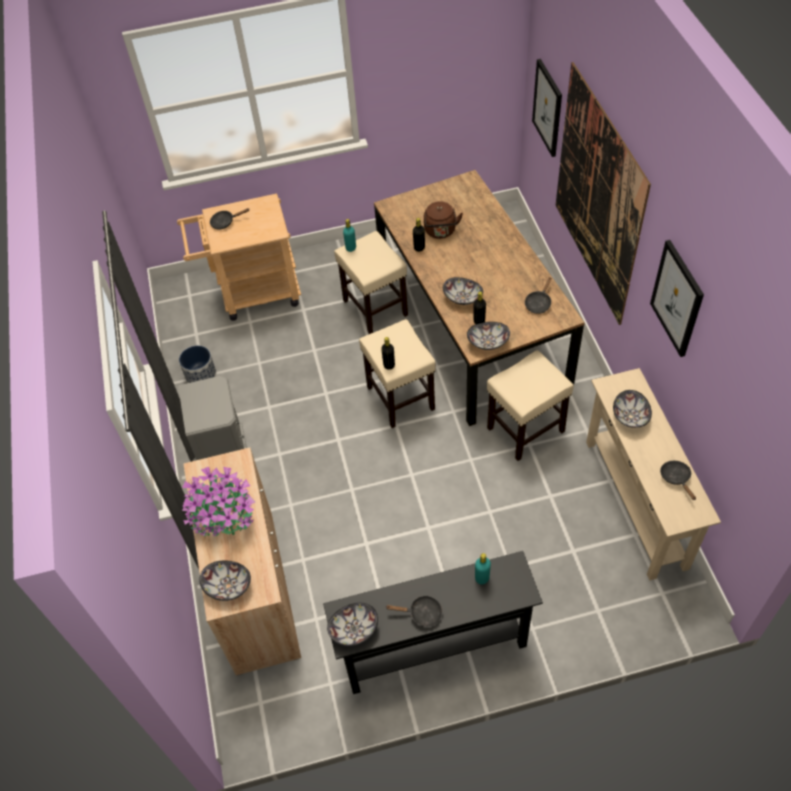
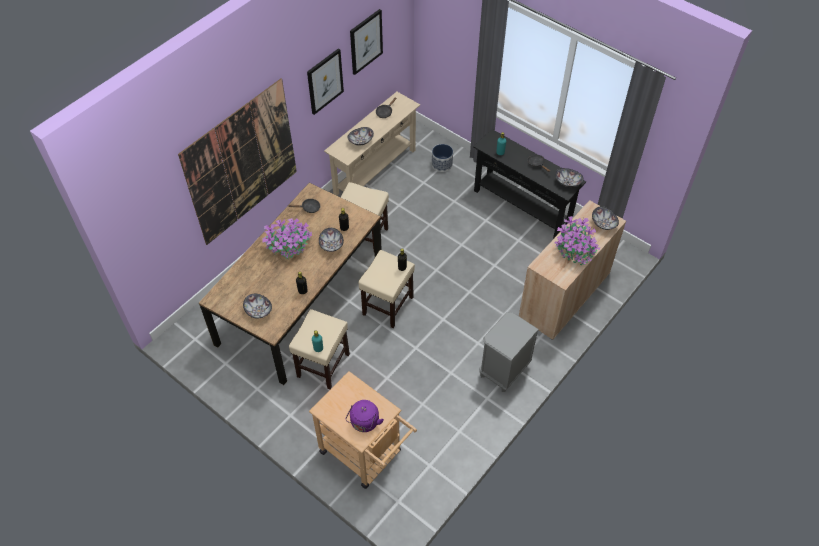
camera: 130 degrees left, 0 degrees up
(201, 375) = (459, 433): planter -> planter (441, 164)
(225, 222) = (364, 423): black frying pan -> purple kettle
(440, 232) = (279, 288): brown kettle -> none
(488, 342) = (358, 216): bowl -> bowl (259, 311)
(491, 262) = (289, 246): none -> potted plant
(548, 108) = (163, 223): picture -> picture (366, 41)

